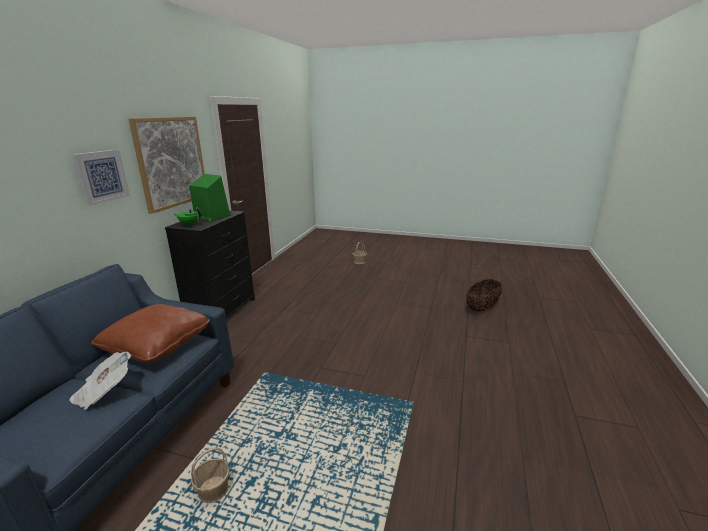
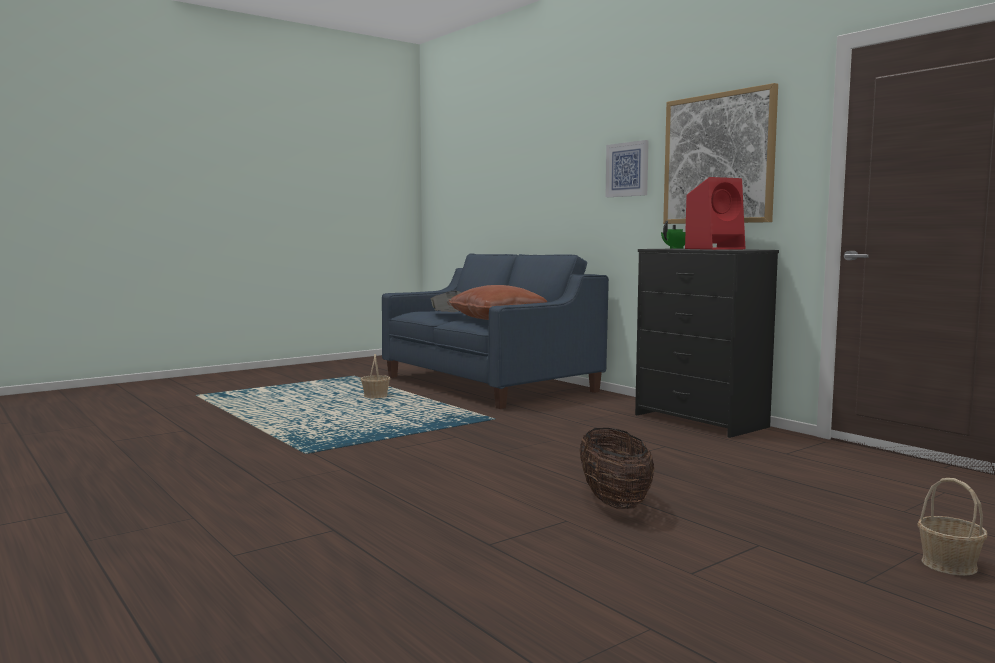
camera: 125 degrees right, 15 degrees down
(211, 216) = (715, 249): green speaker -> red speaker
(482, 308) = (380, 602): basket -> basket (614, 502)

